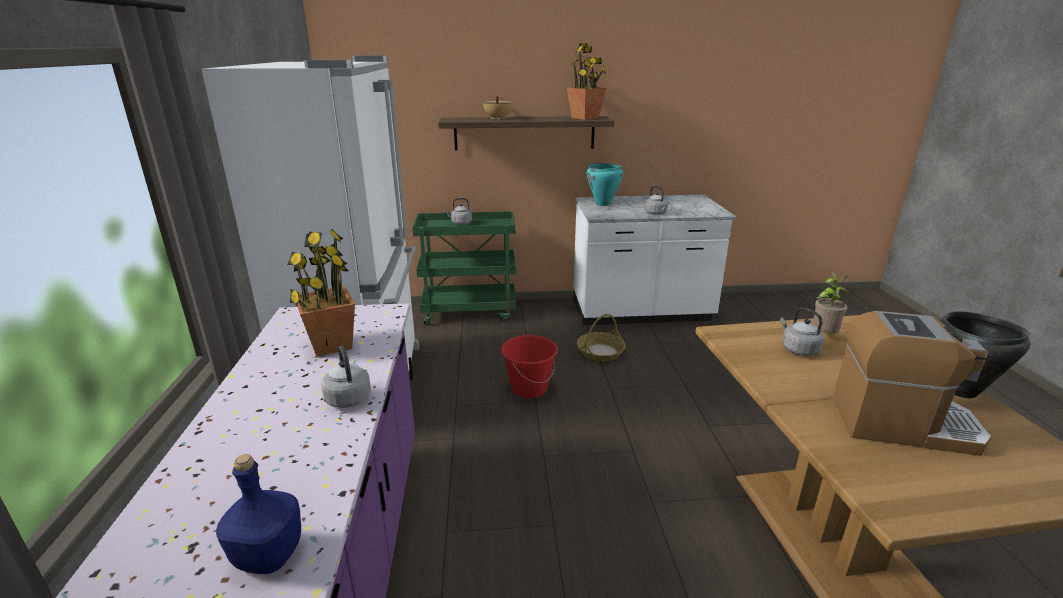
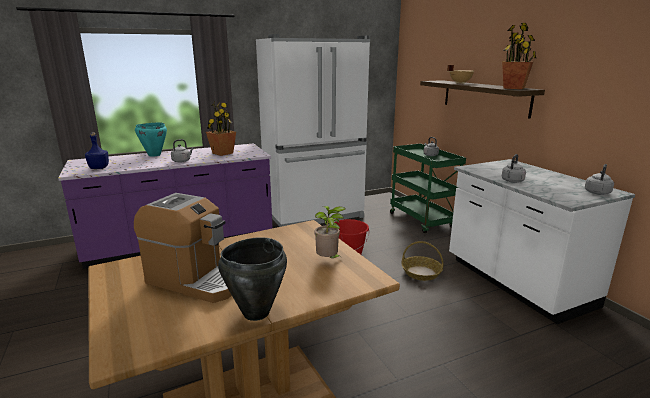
camera: 70 degrees right, 5 degrees down
(603, 204) = (504, 166): turquoise cooking pot -> turquoise cooking pot (154, 155)
(797, 349) = (296, 250): grey kettle -> grey kettle (597, 192)
(902, 424) = (197, 280): coffee machine -> coffee machine turned 60 degrees counterclockwise

